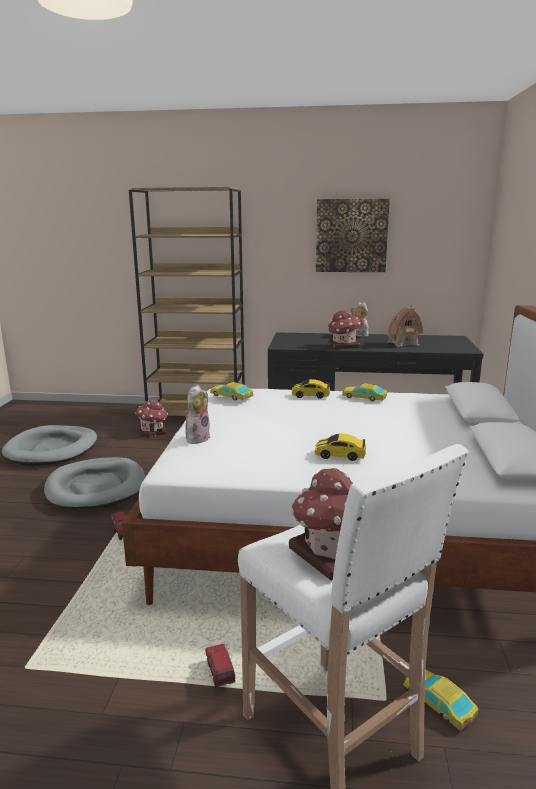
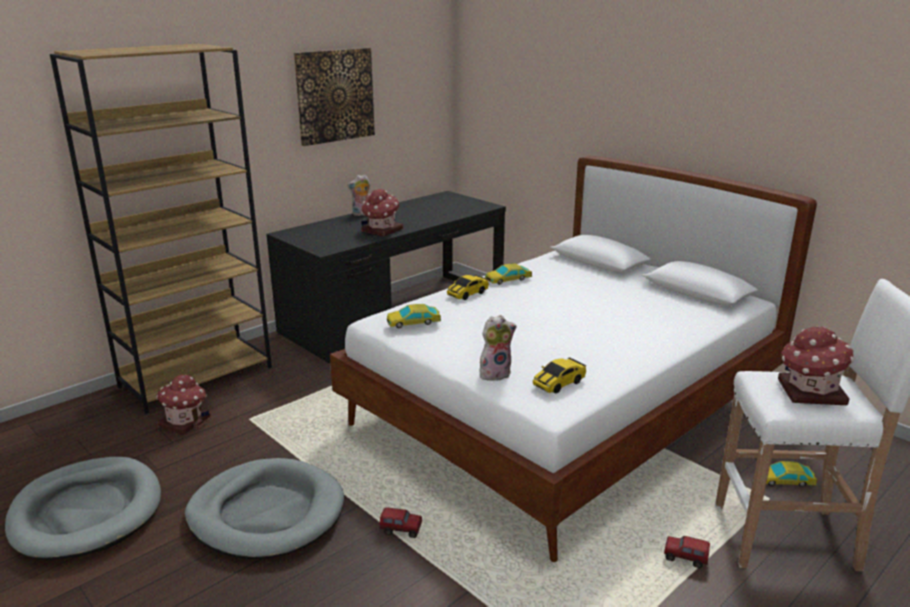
camera: 50 degrees left, 5 degrees up
(197, 438) = (495, 373): plush toy -> plush toy turned 90 degrees clockwise
(340, 455) = (619, 334): toy car -> toy car (559, 383)
(403, 343) = (424, 213): toy house -> none

